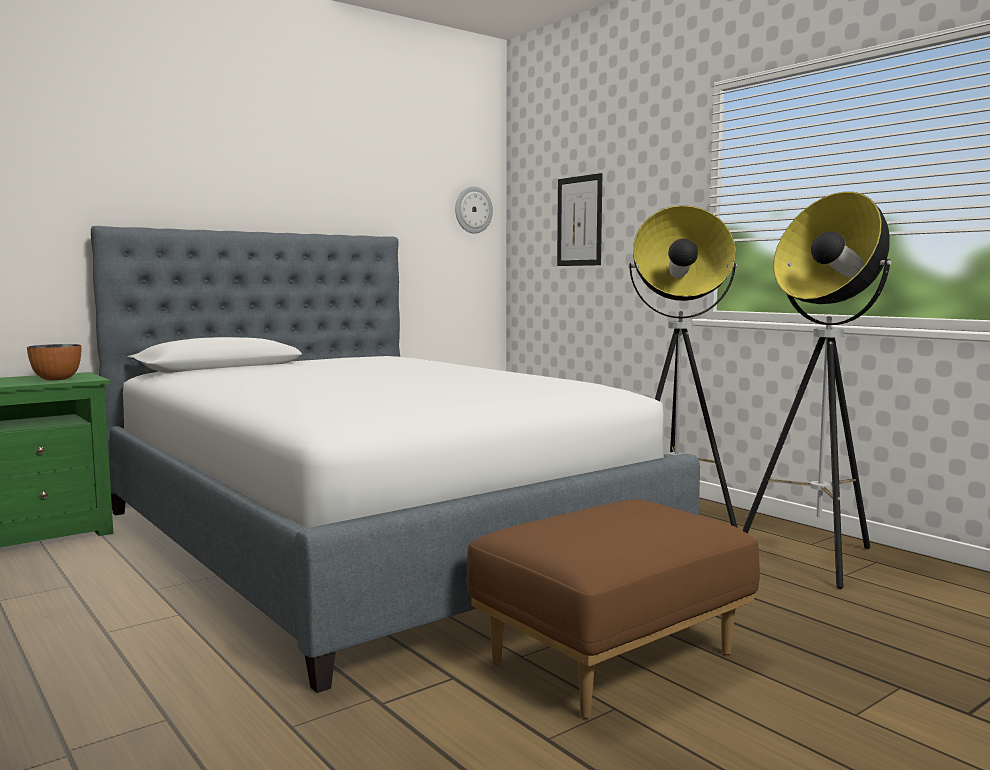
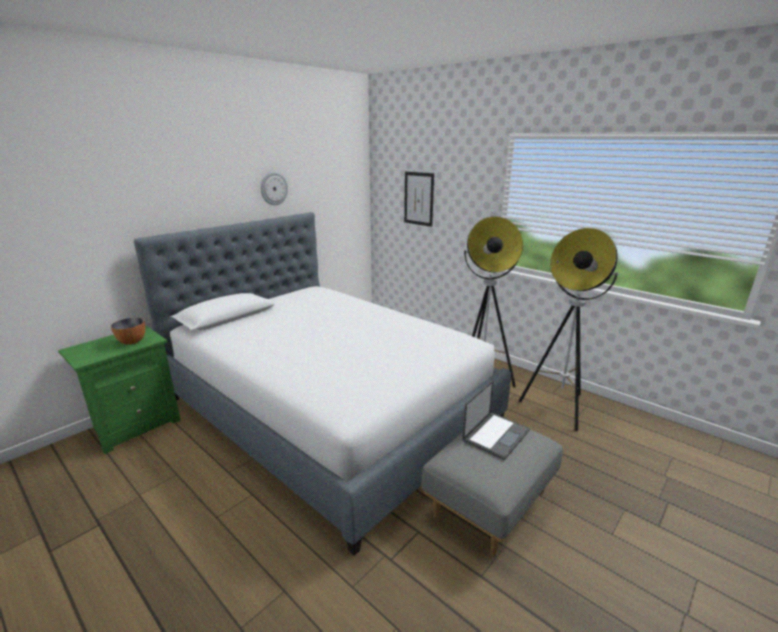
camera: 10 degrees left, 15 degrees up
(473, 210) = (352, 186): wall clock -> wall clock (274, 188)
(612, 657) = (489, 503): brown ottoman -> grey ottoman
(625, 512) = (496, 435): none -> laptop

